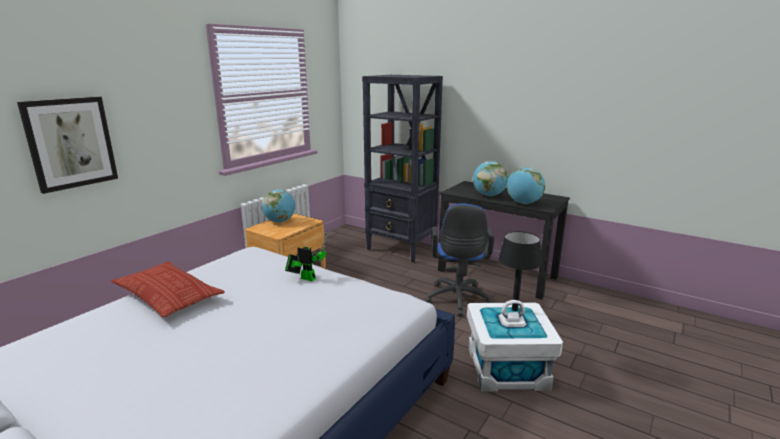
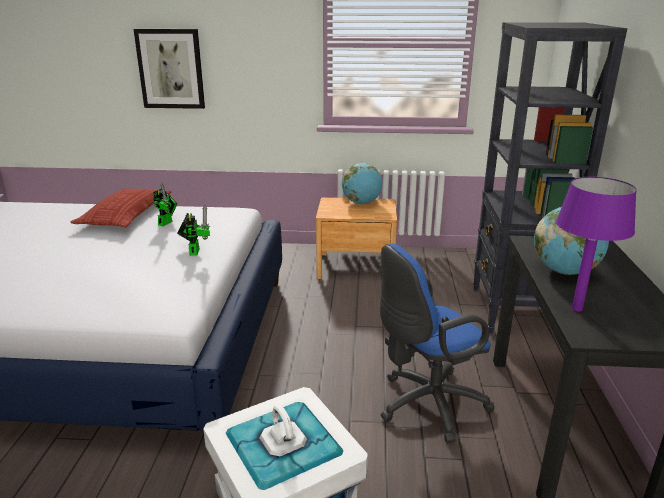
camera: 60 degrees right, 5 degrees up
(225, 280) = (167, 222): none -> toy robot
(515, 309) = (317, 434): black table lamp -> none
(524, 203) = (576, 308): globe -> purple table lamp

